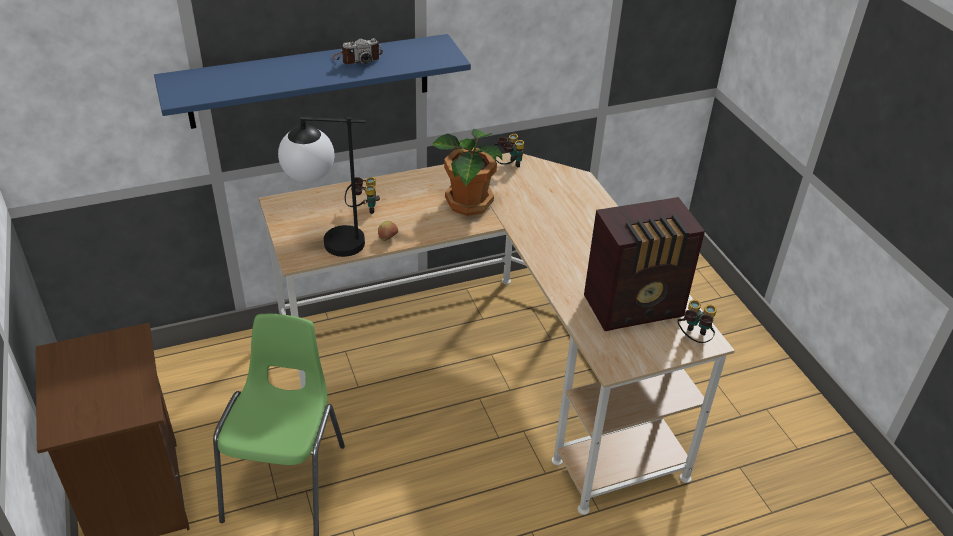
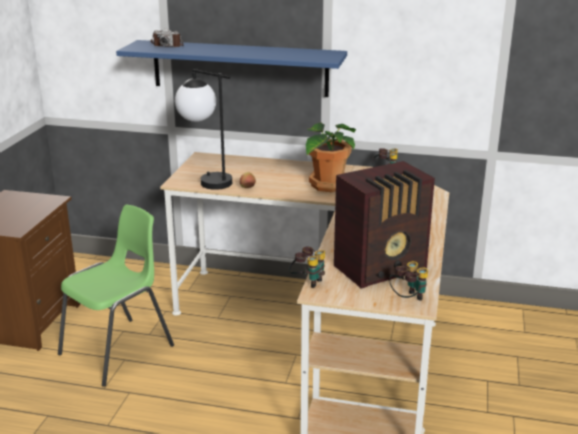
camera: 35 degrees right, 15 degrees down
(357, 58) = (265, 50): camera -> camera (168, 46)
(363, 209) = (251, 171): binoculars -> binoculars (307, 281)
(635, 307) = (382, 269): radio -> radio turned 45 degrees counterclockwise

